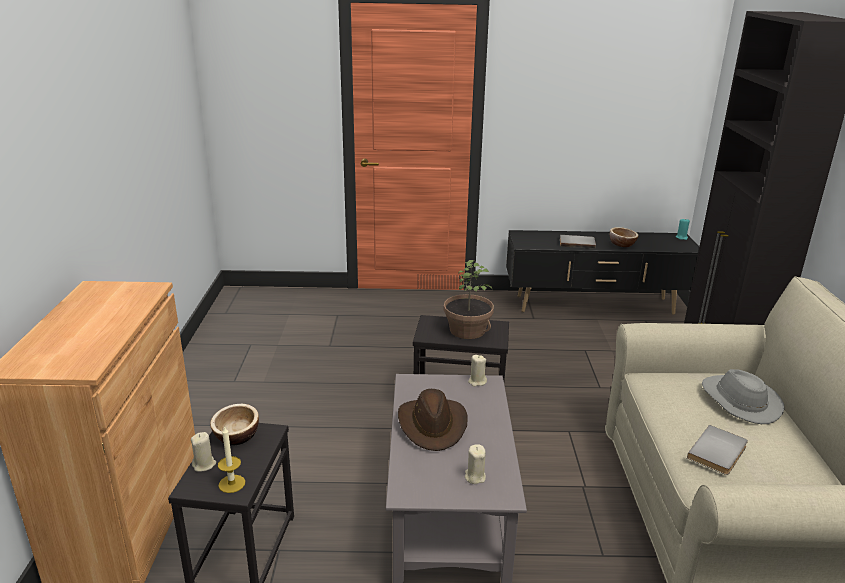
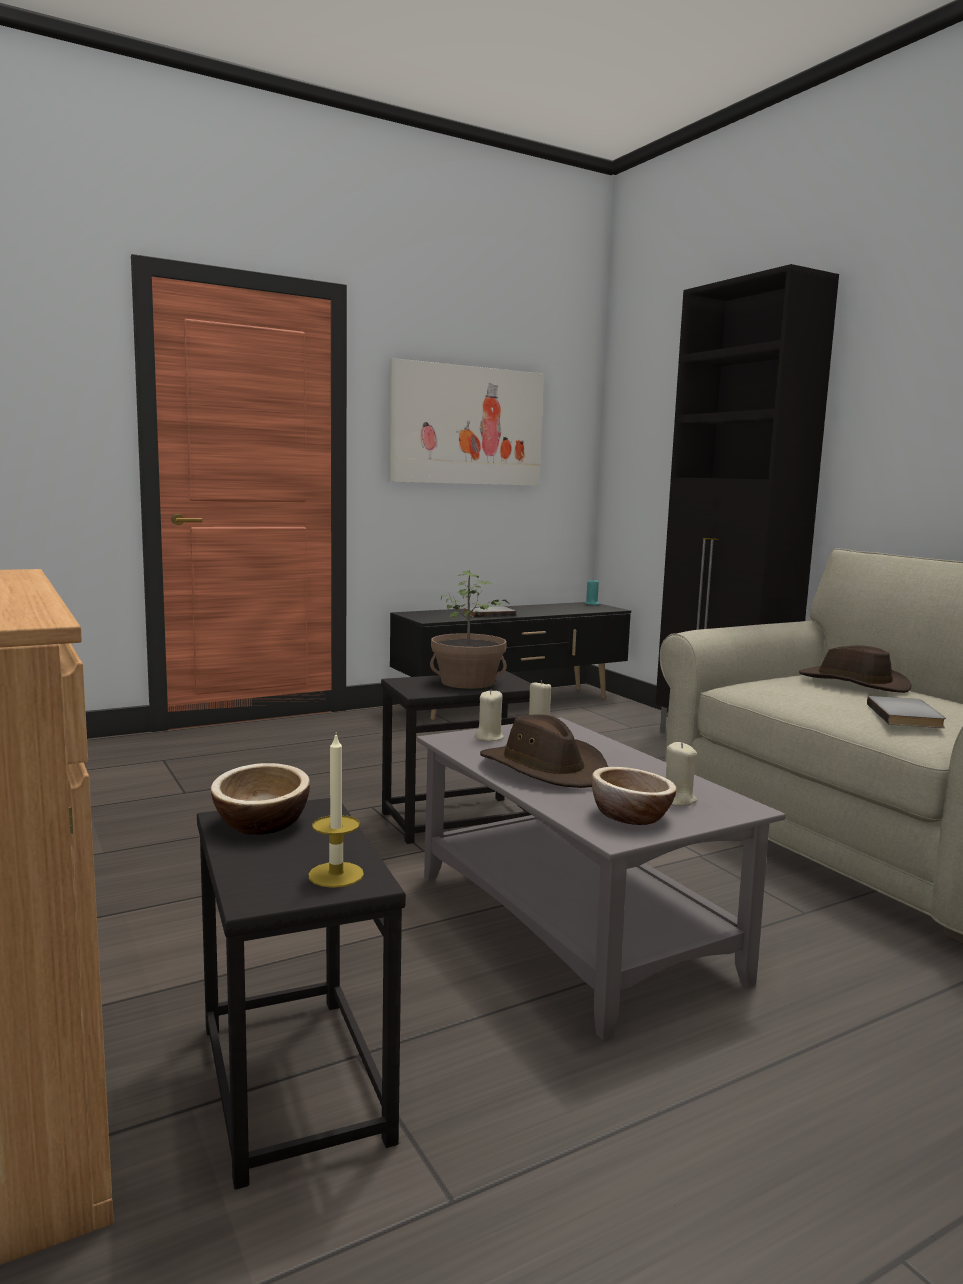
camera: 30 degrees left, 15 degrees down
(204, 464) = (245, 866): beige candle -> beige candle (489, 737)
(584, 93) = (466, 425): none -> picture
(622, 244) = (539, 611): bowl -> bowl (631, 816)
(739, 401) = (853, 683): grey hat -> brown hat

